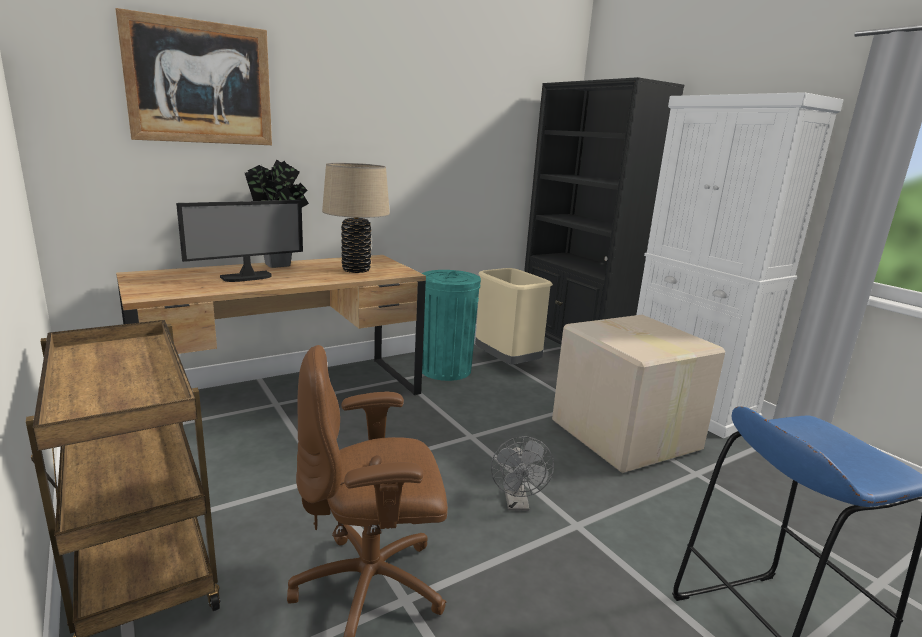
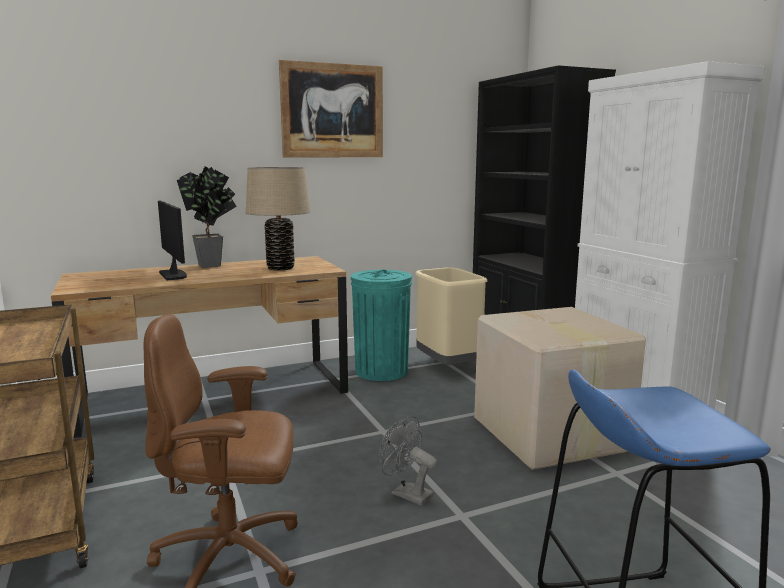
camera: 10 degrees right, 5 degrees down
(200, 83) = (137, 102): picture -> picture (332, 111)
(247, 277) = (174, 275): monitor -> monitor turned 90 degrees counterclockwise
(517, 504) = (406, 493): grey fan -> grey fan turned 120 degrees clockwise

